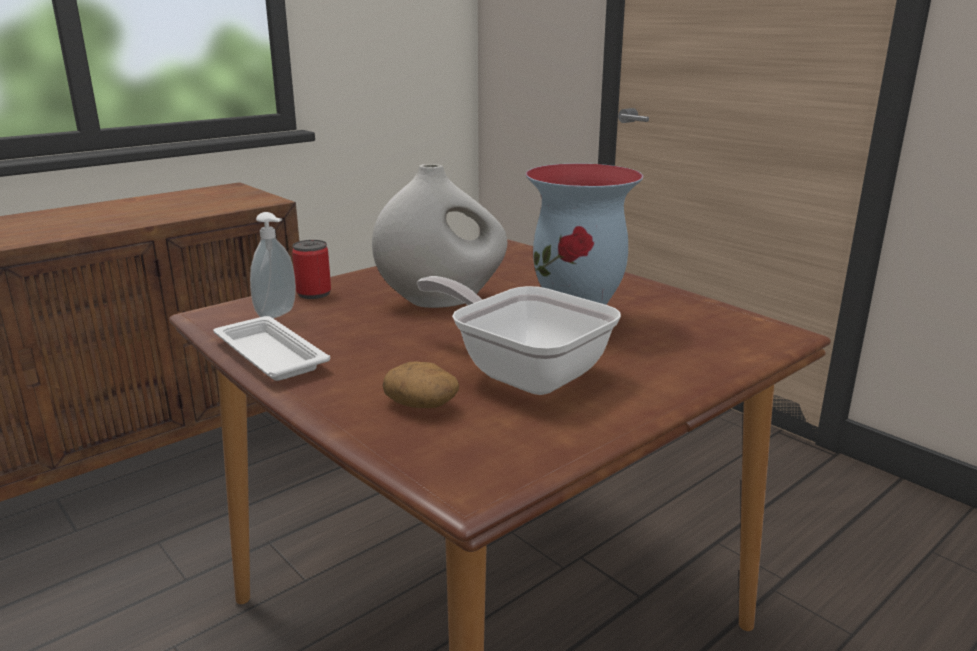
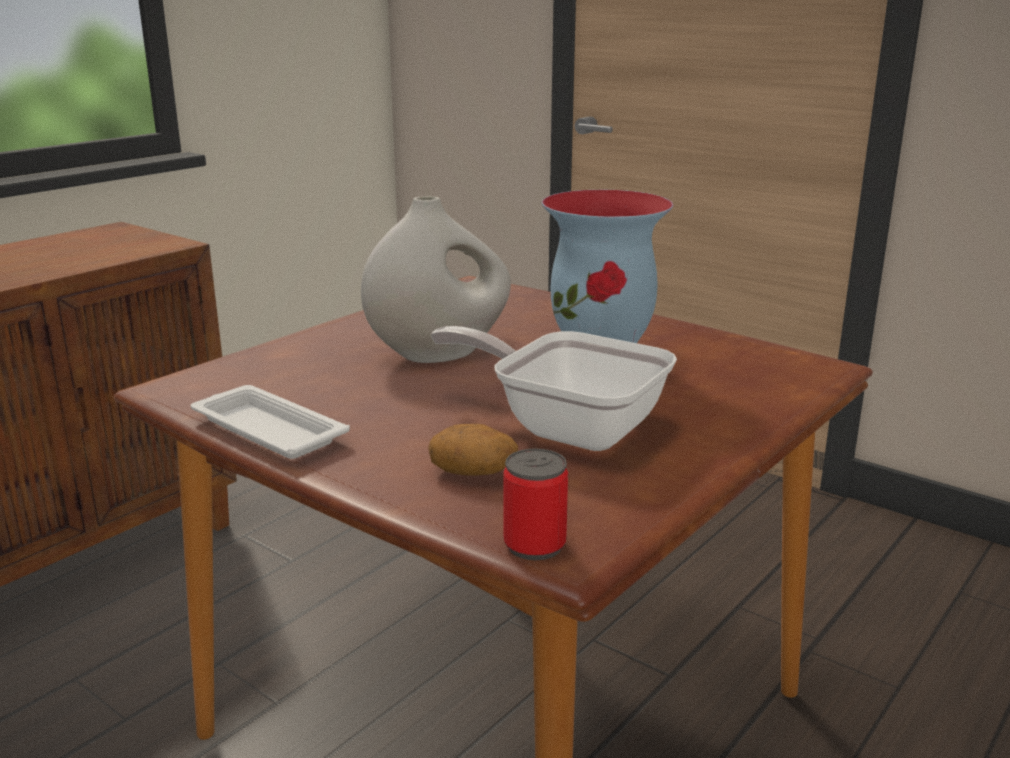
camera: 10 degrees left, 0 degrees up
(278, 315) = (253, 383): soap dispenser -> none
(314, 293) = (282, 355): can -> can (534, 545)

